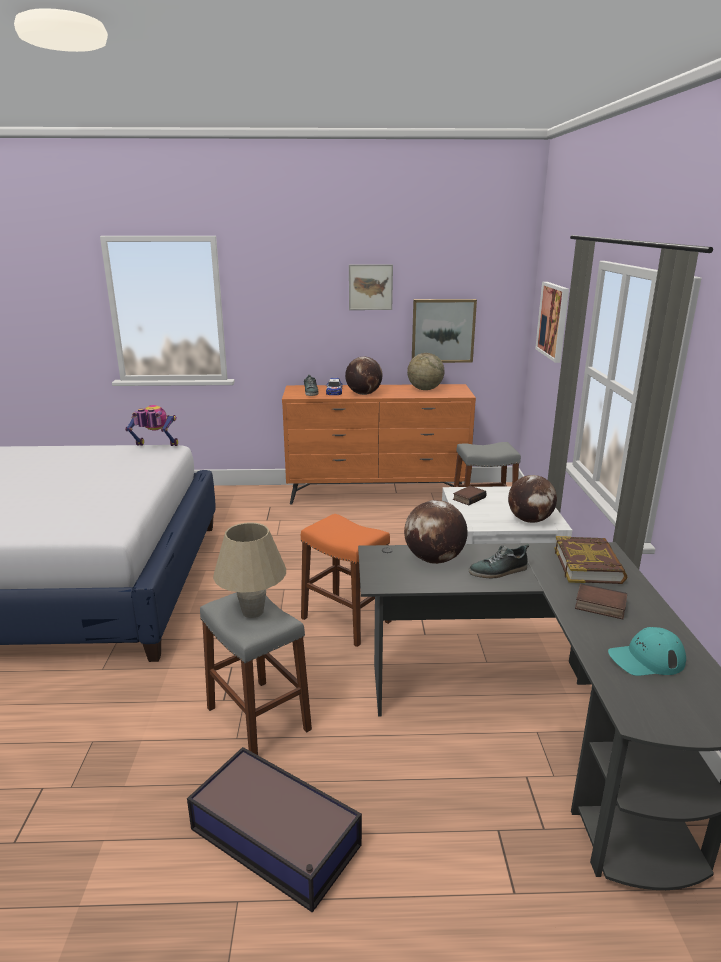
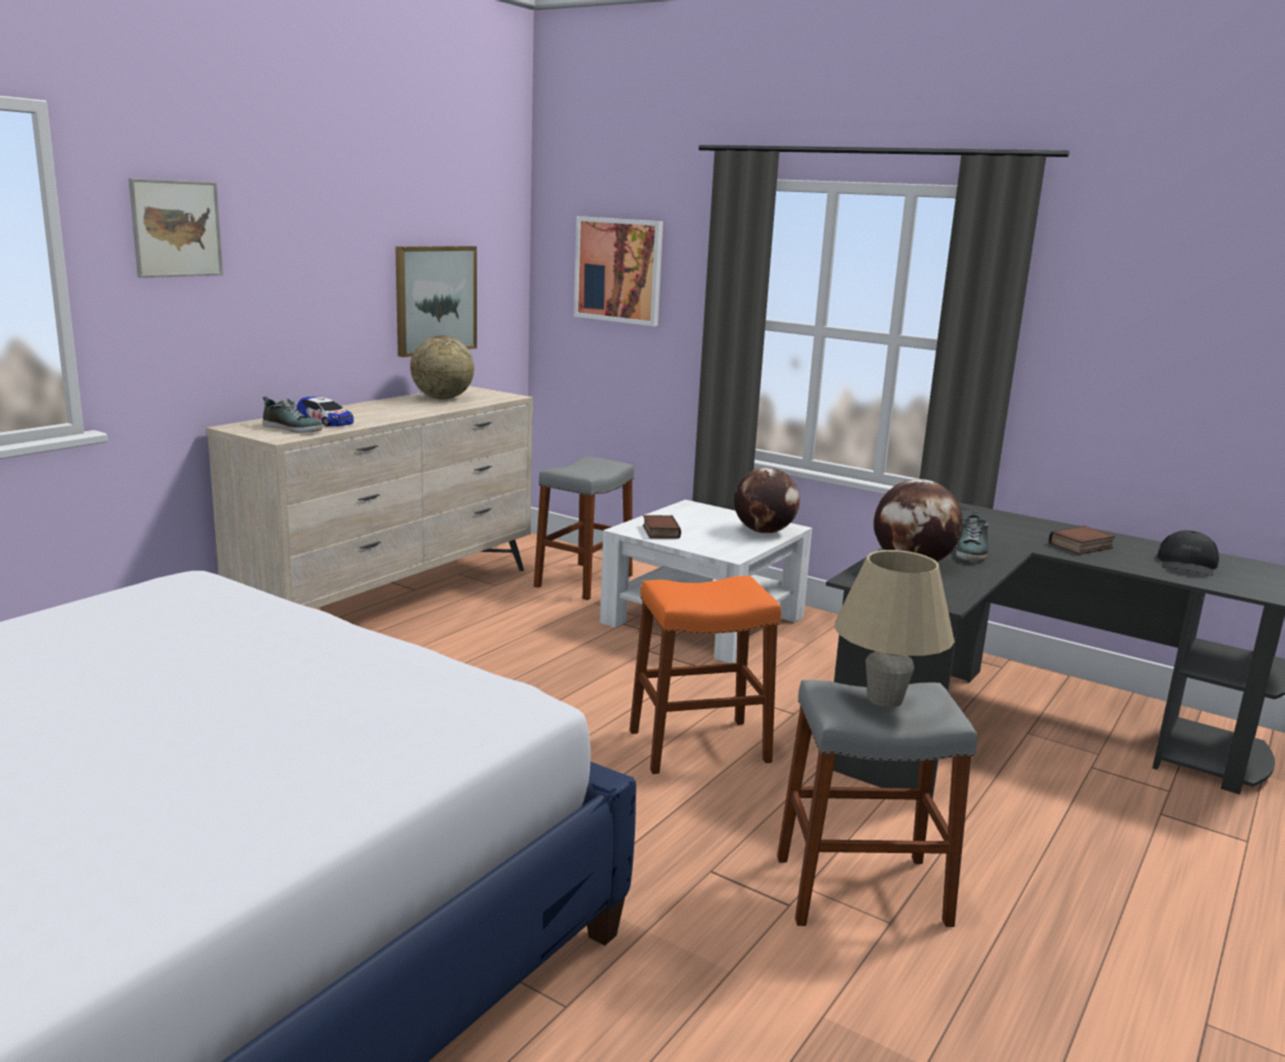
camera: 55 degrees left, 5 degrees down
(155, 447) = (159, 585): toy robot -> none
(276, 839) = (1111, 957): storage box -> none
(363, 394) = (381, 416): globe -> none
(370, 287) = (335, 224): picture -> picture (176, 228)
(377, 494) = (393, 600): orange dresser -> beige dresser
(588, 565) = (997, 523): book -> none
(646, 659) = (1187, 564): turquoise cap -> black cap

